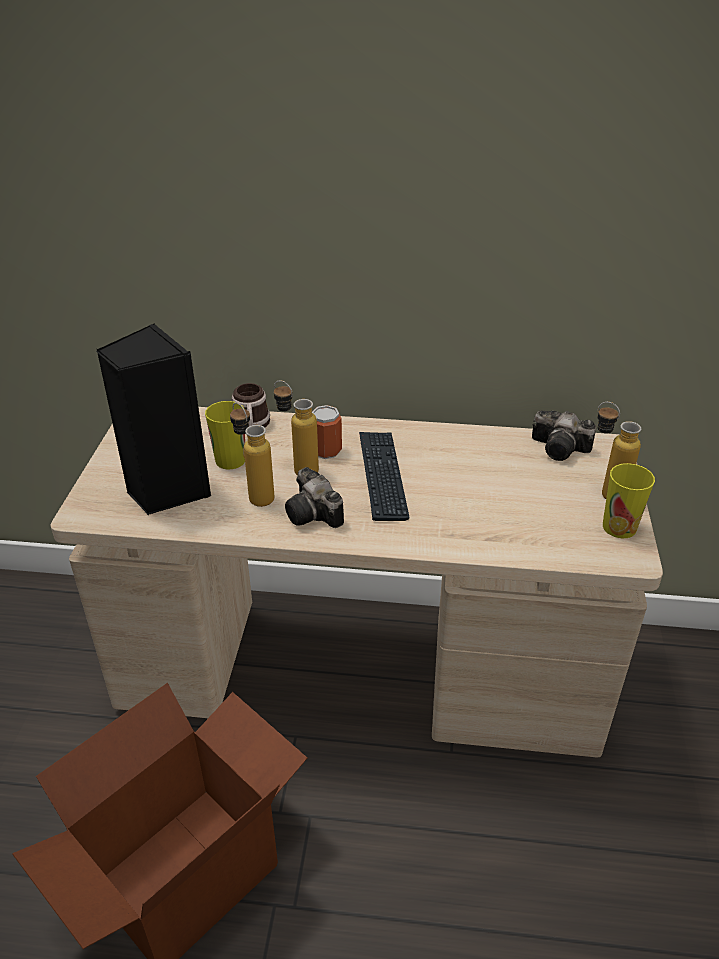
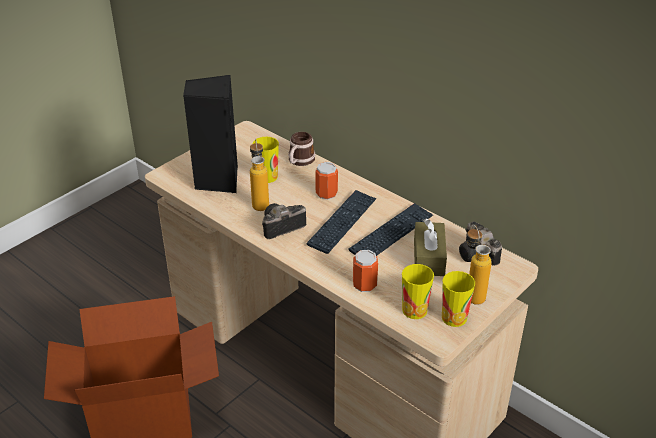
camera: 35 degrees right, 0 degrees up
(297, 468) = (299, 197): bottle -> none
(315, 515) = (280, 227): camera -> camera turned 60 degrees clockwise
(450, 465) = (392, 234): none -> keyboard
(489, 536) = (364, 284): none -> can
(518, 474) = (428, 257): none -> brown tissue box
(573, 539) = (414, 310): none -> cup

